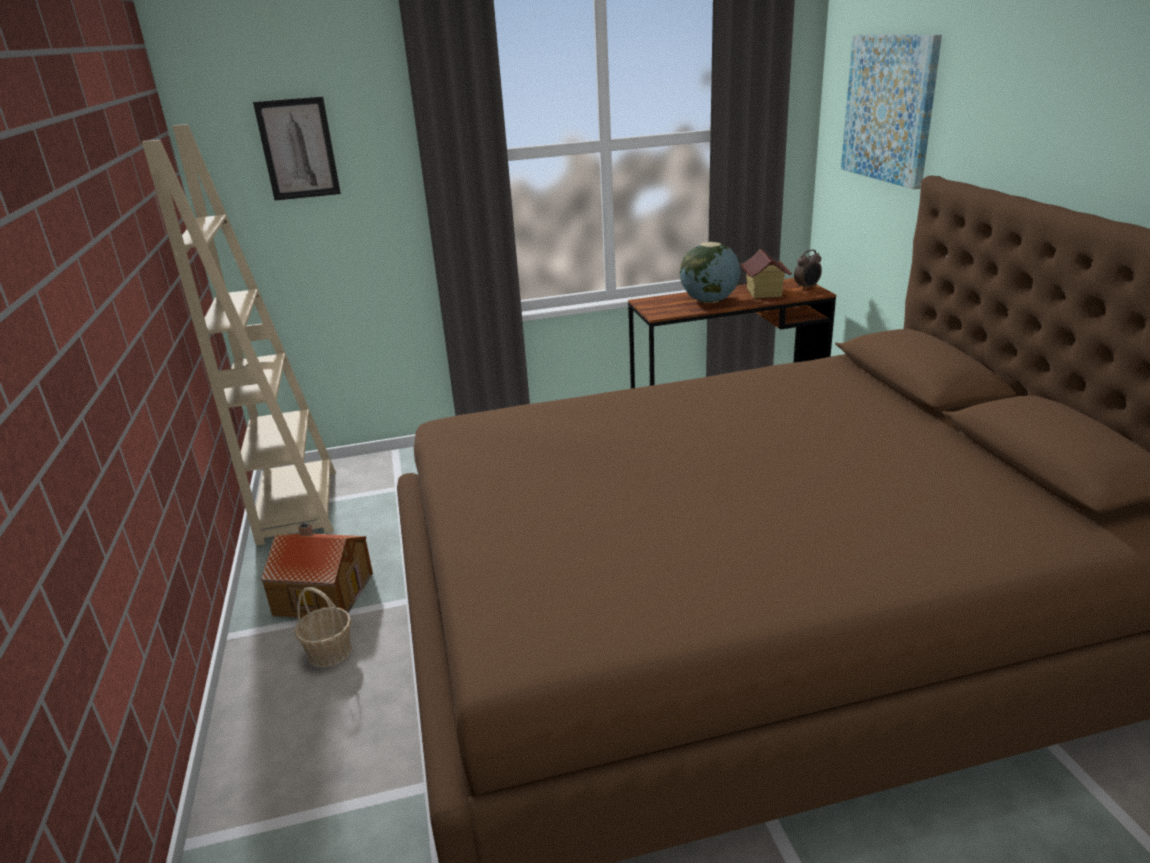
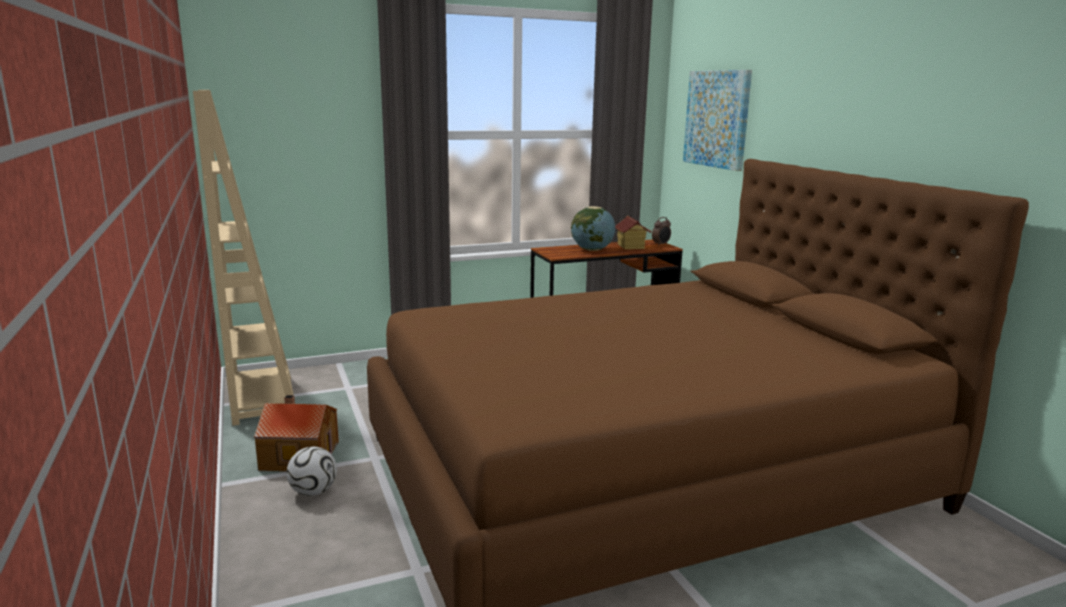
camera: 10 degrees left, 10 degrees down
(298, 149) = (289, 117): picture -> none
(329, 651) = (313, 491): basket -> football

